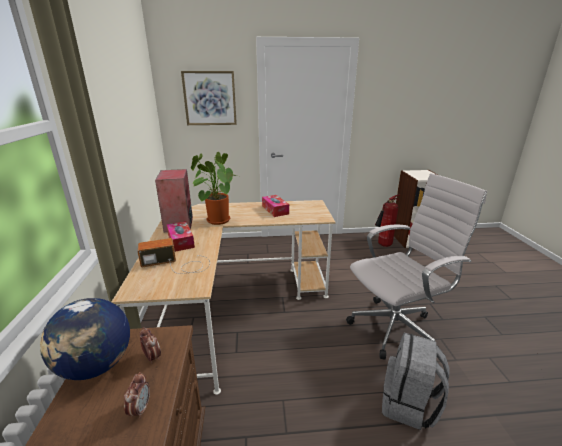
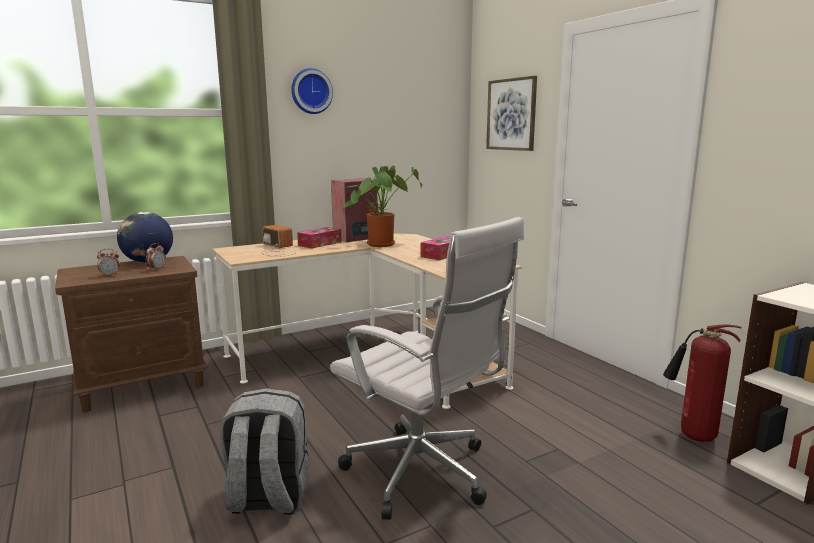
camera: 65 degrees right, 10 degrees down
(94, 86) = (310, 91): none -> wall clock

